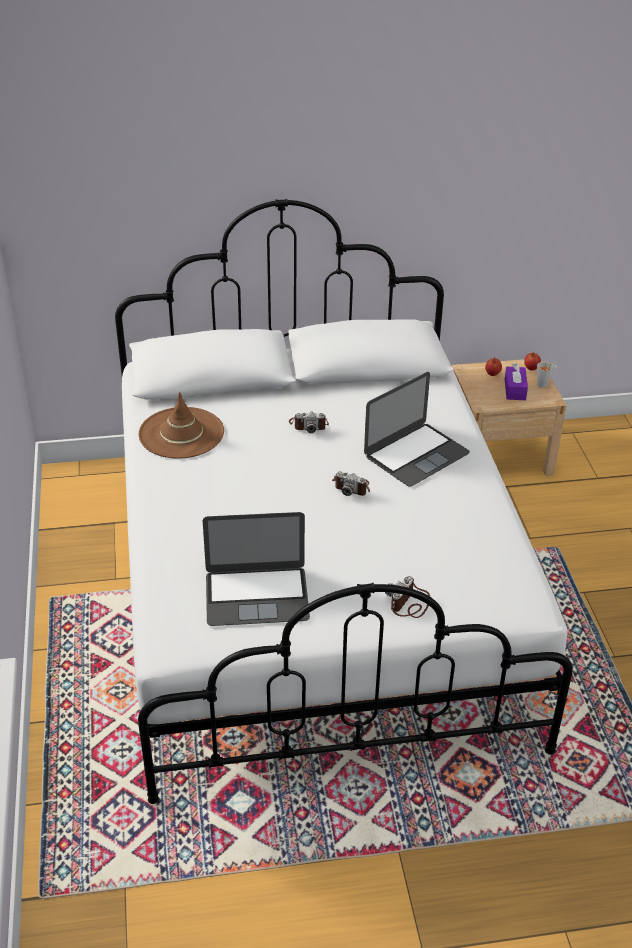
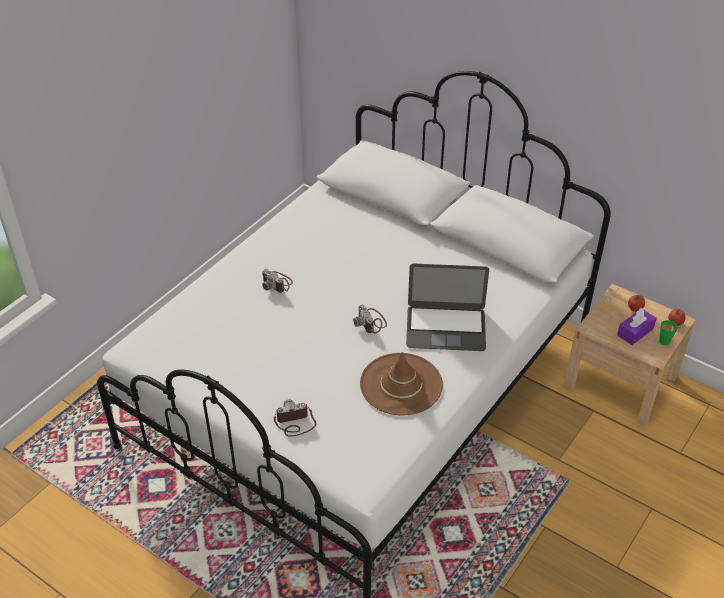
camera: 45 degrees right, 5 degrees up
(181, 433) = (318, 220): brown hat -> brown hat (401, 384)
(257, 596) = (218, 353): laptop -> none
(308, 425) = (403, 262): camera -> camera (277, 283)
(543, 386) = (664, 343): grey cup -> green cup

